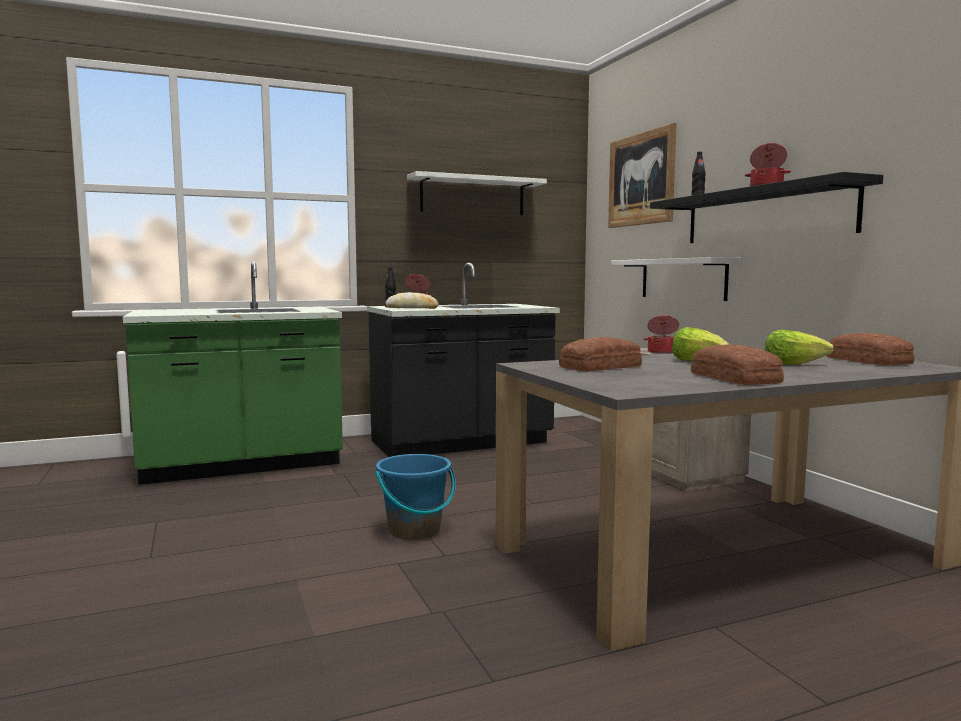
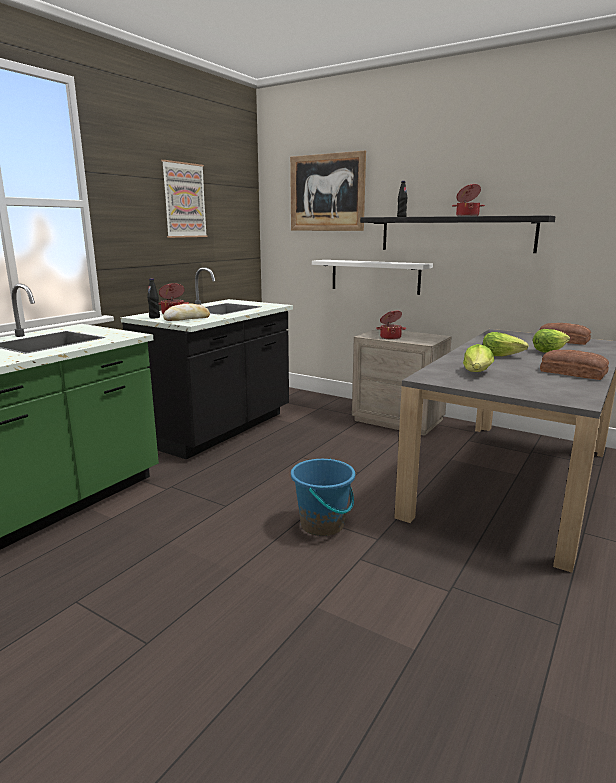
camera: 35 degrees left, 10 degrees up
(472, 196) = (184, 200): white shelf -> picture
(602, 367) = (477, 373): bread -> lettuce

